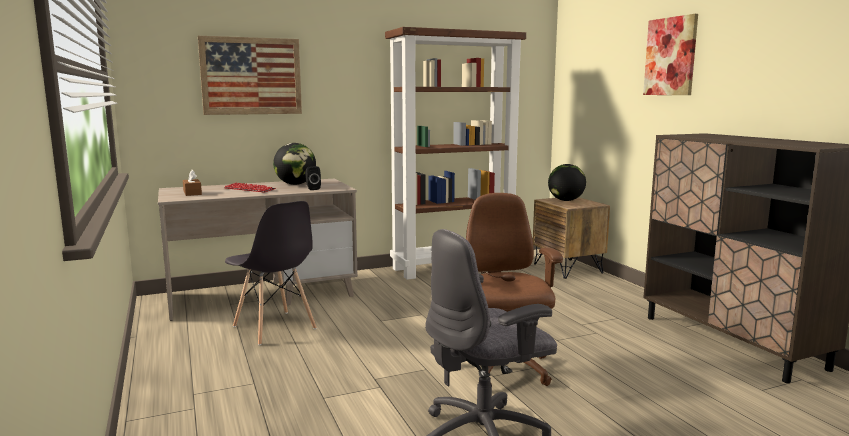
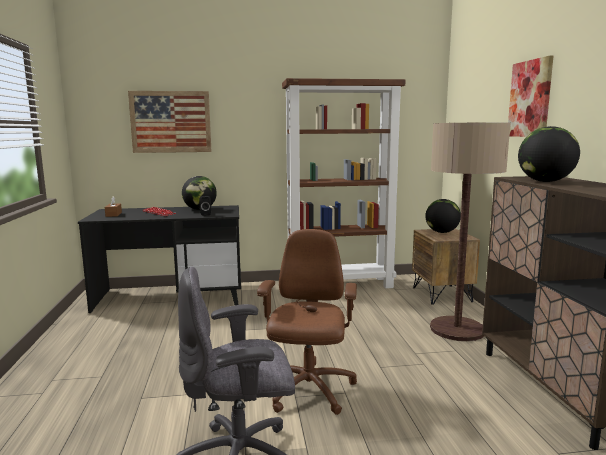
camera: 15 degrees right, 0 degrees up
(263, 294) = (172, 297): beige desk -> black desk
(274, 328) = (156, 328): grey chair -> none
(606, 299) = (457, 329): none -> floor lamp
(714, 137) = (545, 181): none -> globe

